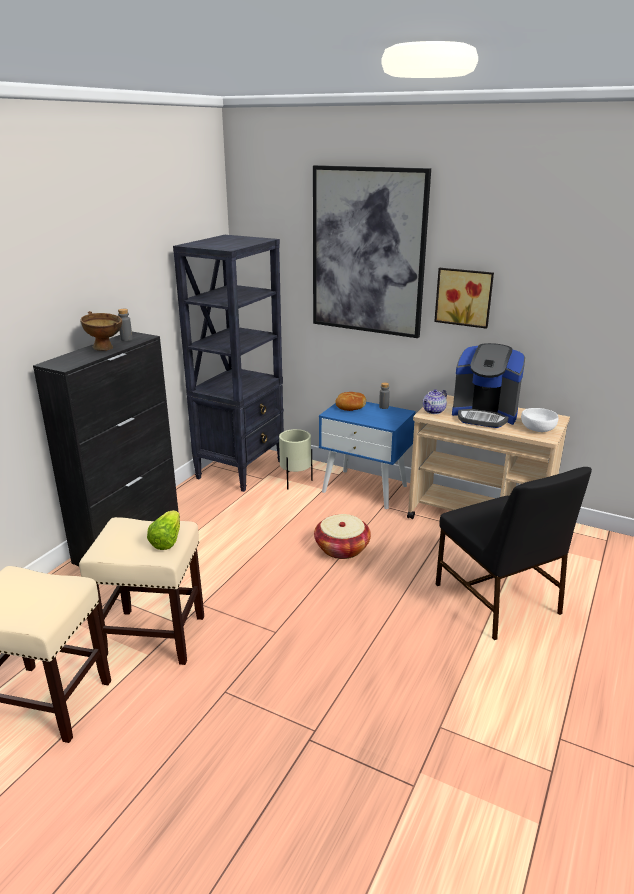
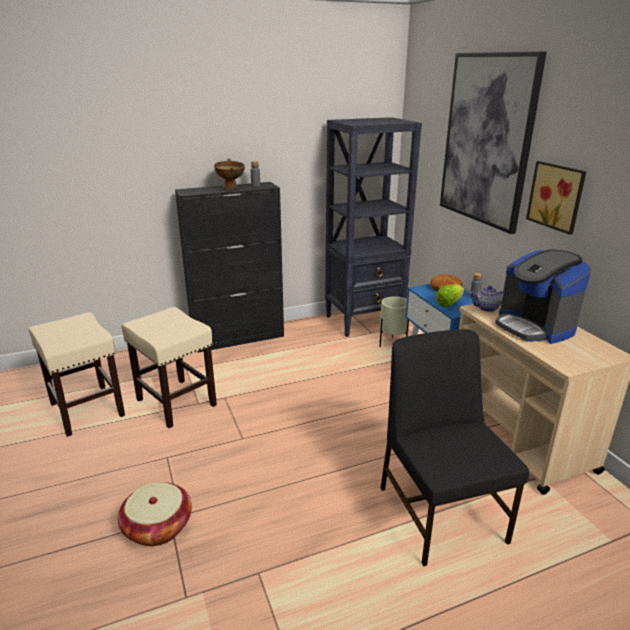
camera: 40 degrees right, 0 degrees up
(167, 540) = (176, 331): lettuce -> lettuce (449, 303)
(342, 548) = (363, 406): basket -> basket (158, 527)
(497, 600) = (441, 512): black chair -> black chair turned 150 degrees clockwise
(538, 429) = (572, 357): white bowl -> none

